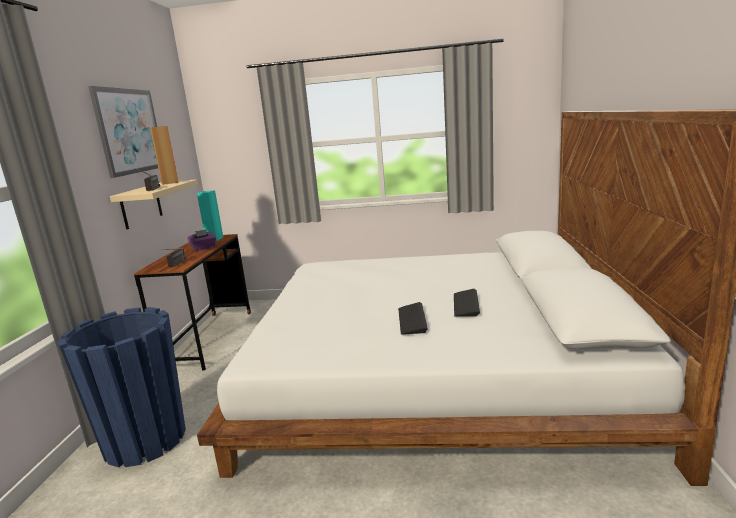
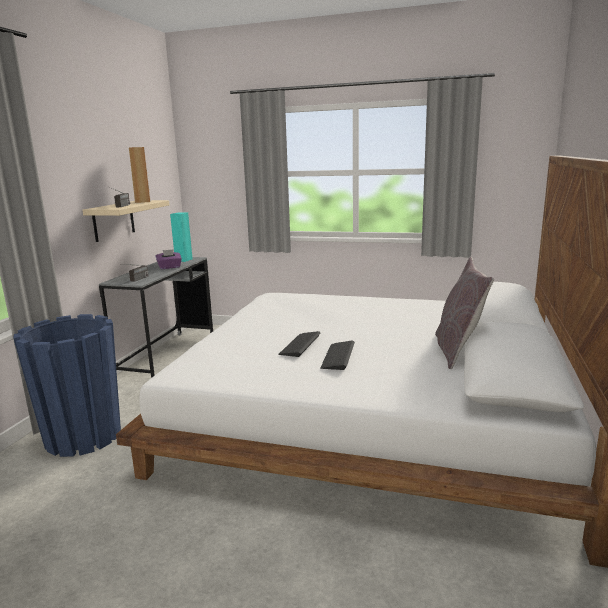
camera: 10 degrees right, 0 degrees up
(129, 131) = (109, 150): picture -> none
(209, 339) = (168, 356): brown desk -> grey desk
(466, 304) = (400, 348): keyboard -> keyboard (300, 345)
(520, 300) = (458, 351): none -> grey pillow

